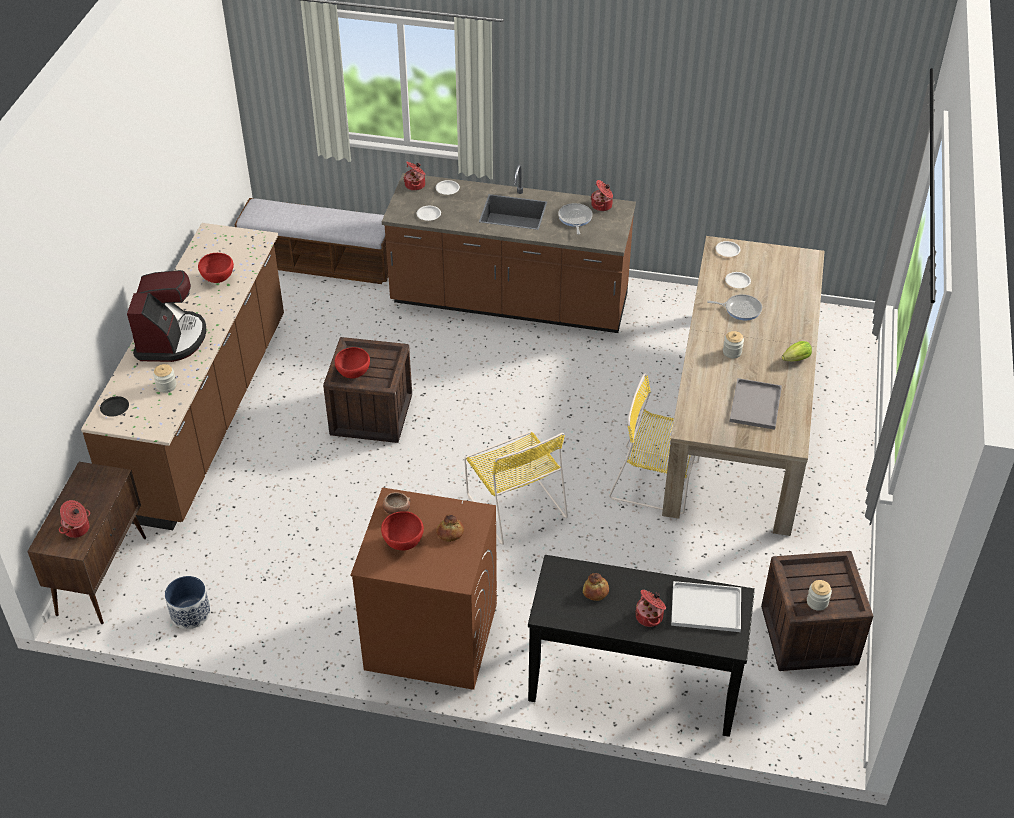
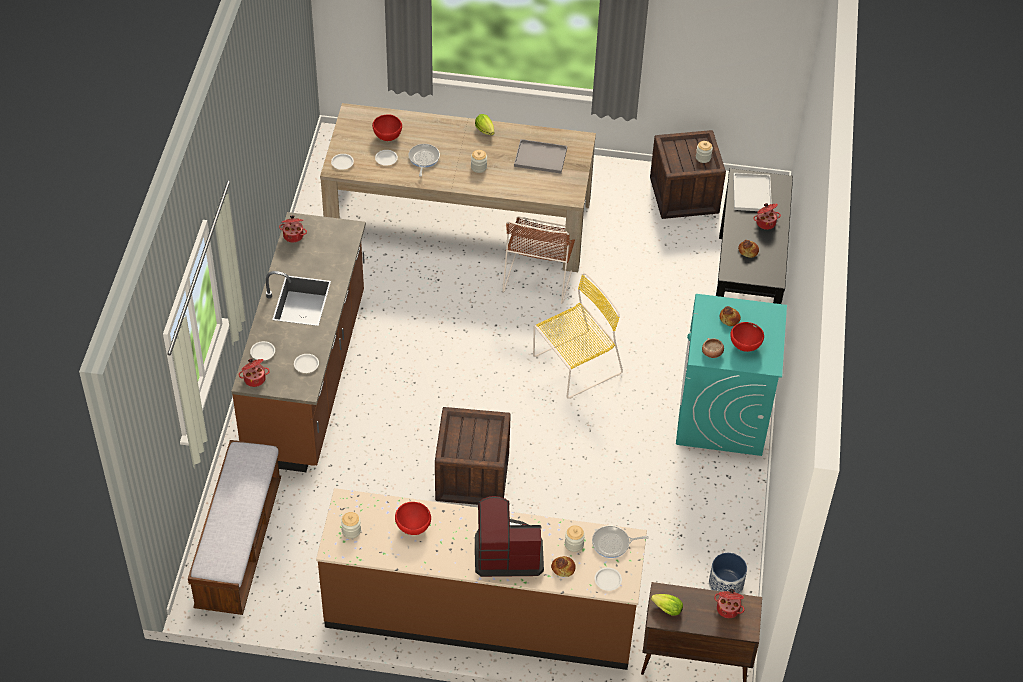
camera: 95 degrees left, 5 degrees up
(94, 478) = (665, 608): none -> lettuce
(114, 408) = (607, 580): black plate -> white plate
(140, 377) = (563, 568): none -> bread
(225, 242) = (351, 531): none -> jar
(353, 374) = (484, 447): red bowl -> red bowl (387, 137)
(430, 636) = (722, 415): brown washing machine -> turquoise washing machine
(575, 219) = (314, 254): frying pan -> frying pan (613, 544)
(657, 481) = (539, 274): yellow chair -> brown chair

